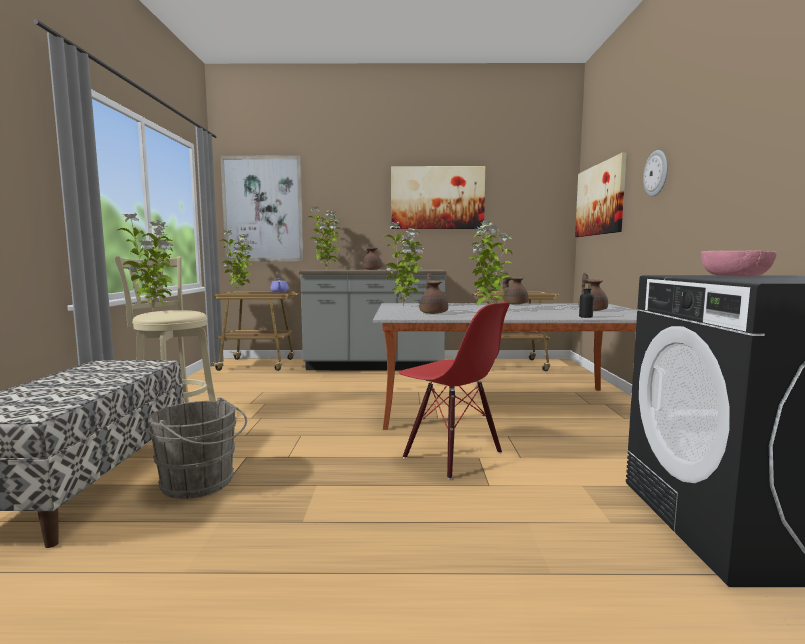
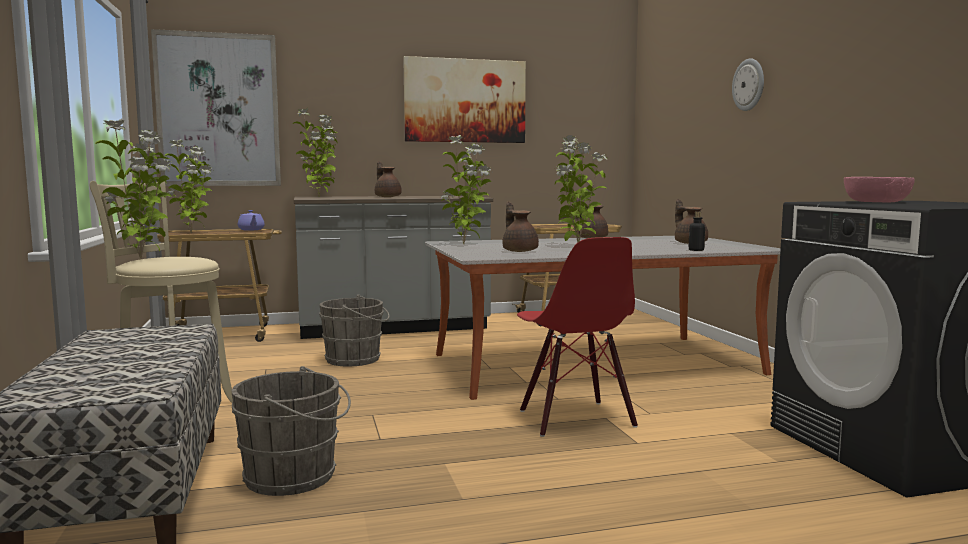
camera: 15 degrees left, 0 degrees up
(328, 389) = (356, 359): none -> grey bucket
(452, 456) = (575, 419): red chair -> red chair turned 45 degrees clockwise
(599, 199) = (669, 110): picture -> none

